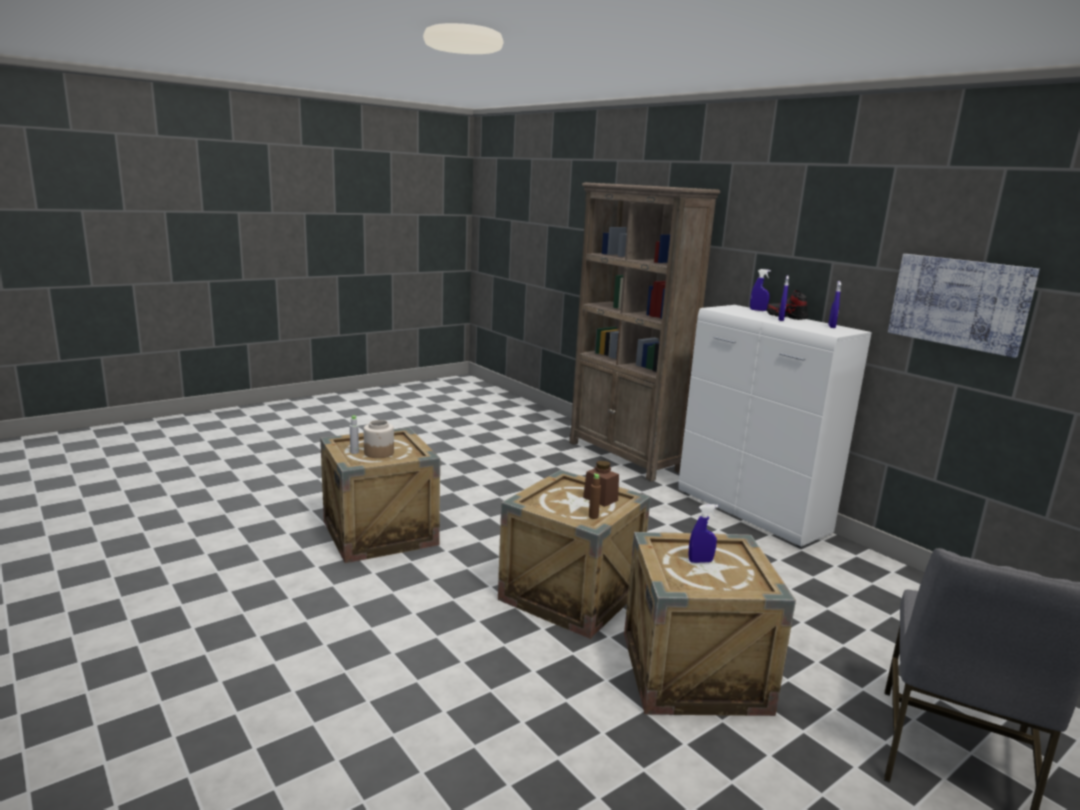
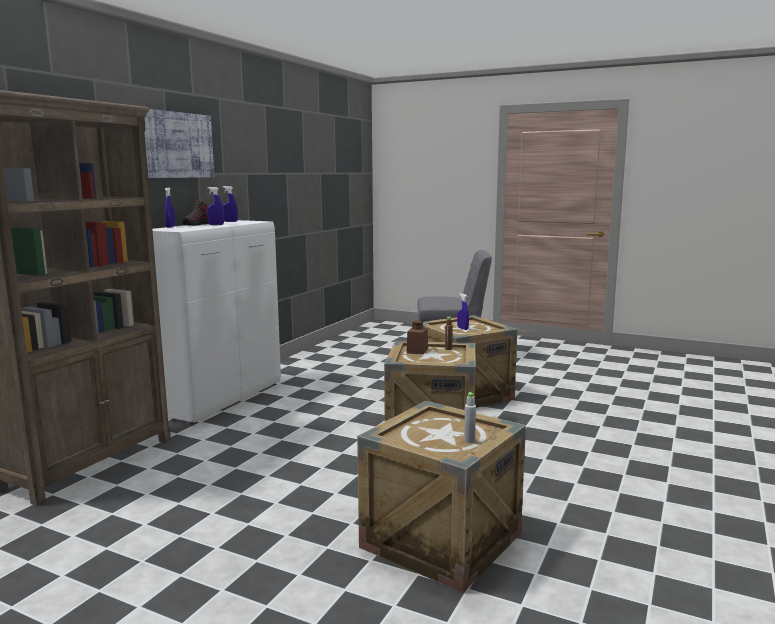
camera: 115 degrees left, 5 degrees down
(379, 453) = (451, 430): jar -> none
(959, 303) = (265, 188): picture -> picture (176, 145)

